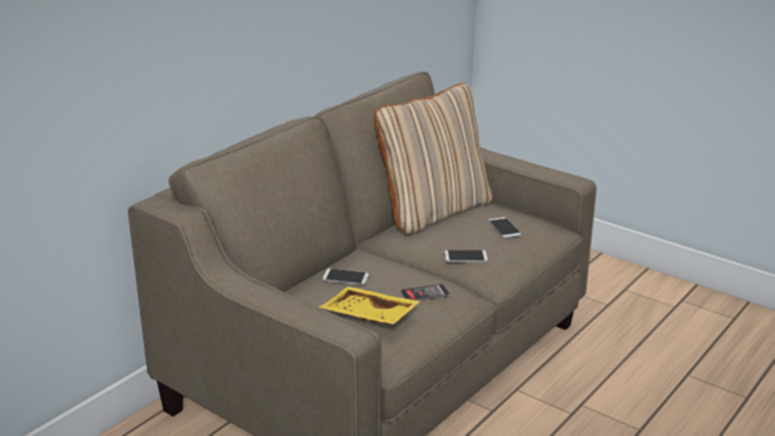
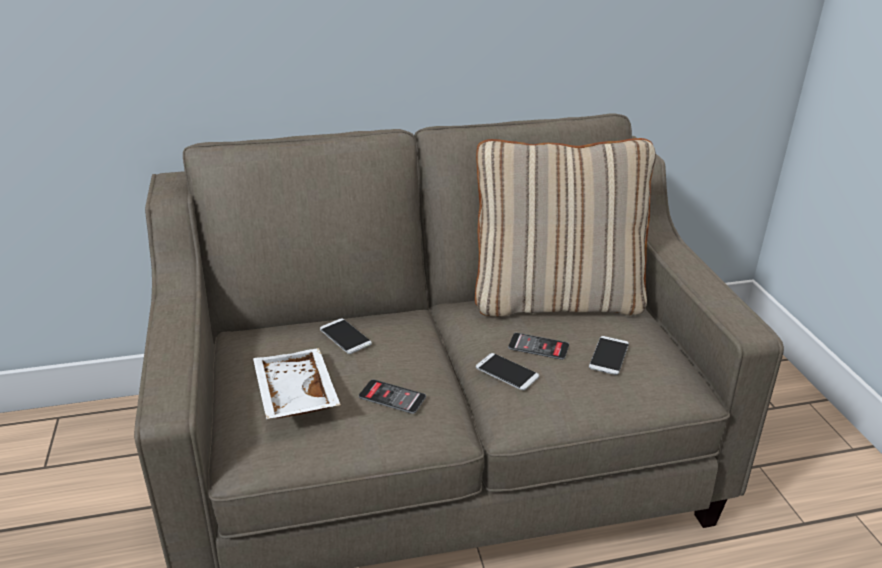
camera: 40 degrees right, 5 degrees up
(368, 317) = (293, 395): yellow tray -> white tray
(463, 238) = (538, 347): none -> phone

